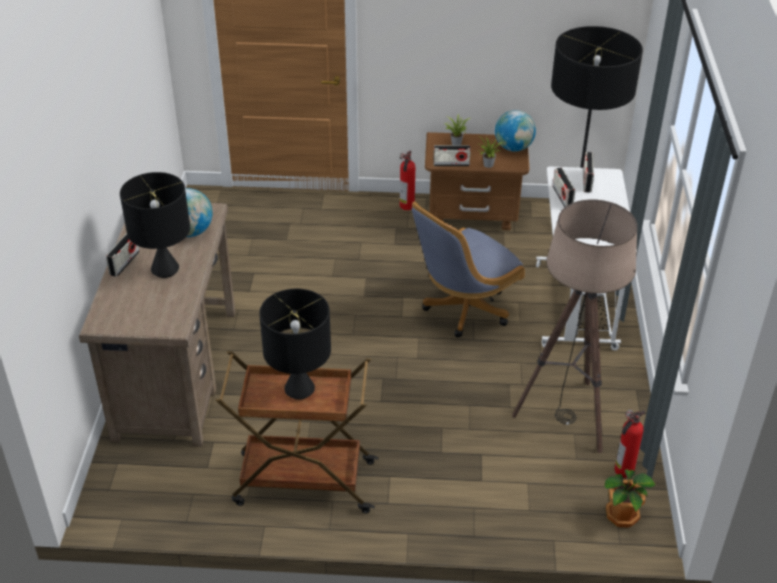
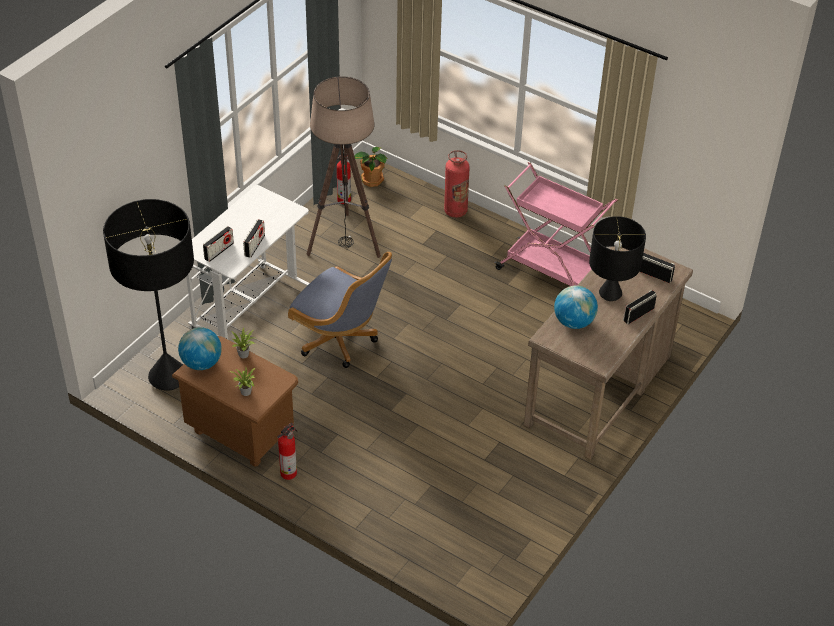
camera: 150 degrees left, 5 degrees up
(299, 391) = (555, 207): black table lamp -> none
(304, 483) = (550, 274): brown cart -> pink cart
(451, 164) = (274, 370): radio -> radio (654, 274)
(461, 313) = (343, 343): blue office chair -> blue office chair turned 45 degrees clockwise
(482, 520) = (455, 211): none -> fire extinguisher

